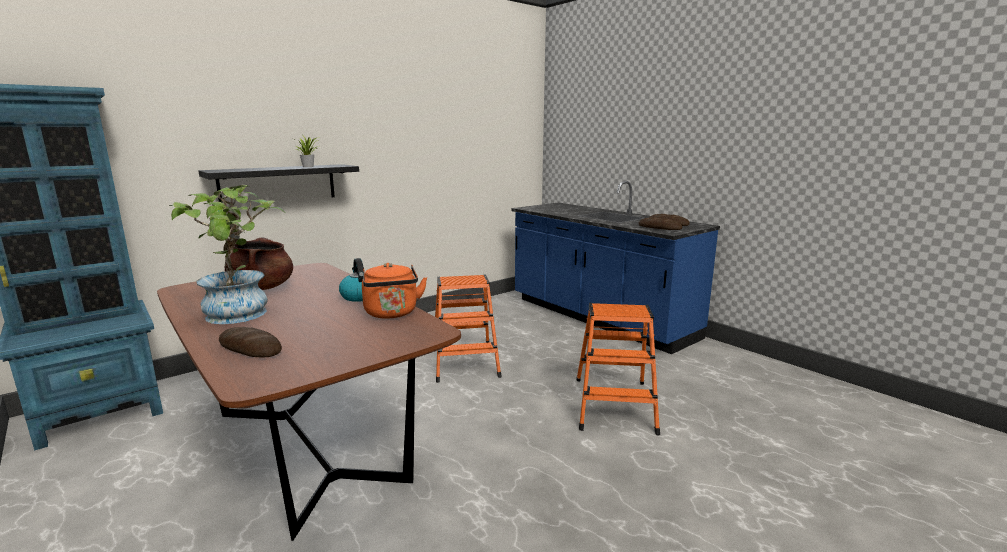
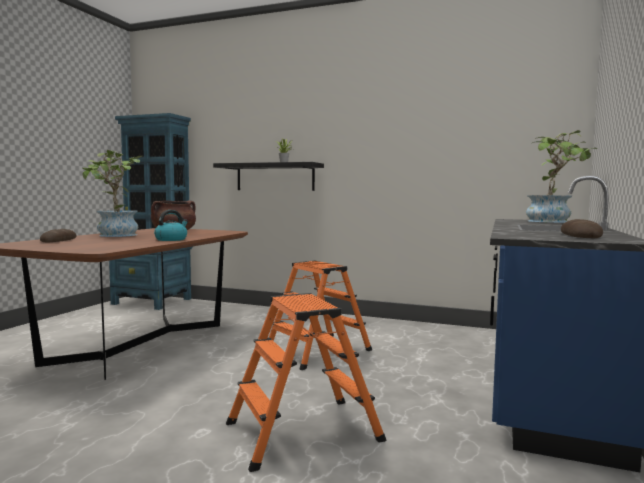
camera: 60 degrees right, 10 degrees down
(392, 314) = (135, 244): orange kettle -> none
(558, 206) = (554, 221): none -> potted plant
(659, 227) = (534, 235): bread -> none

